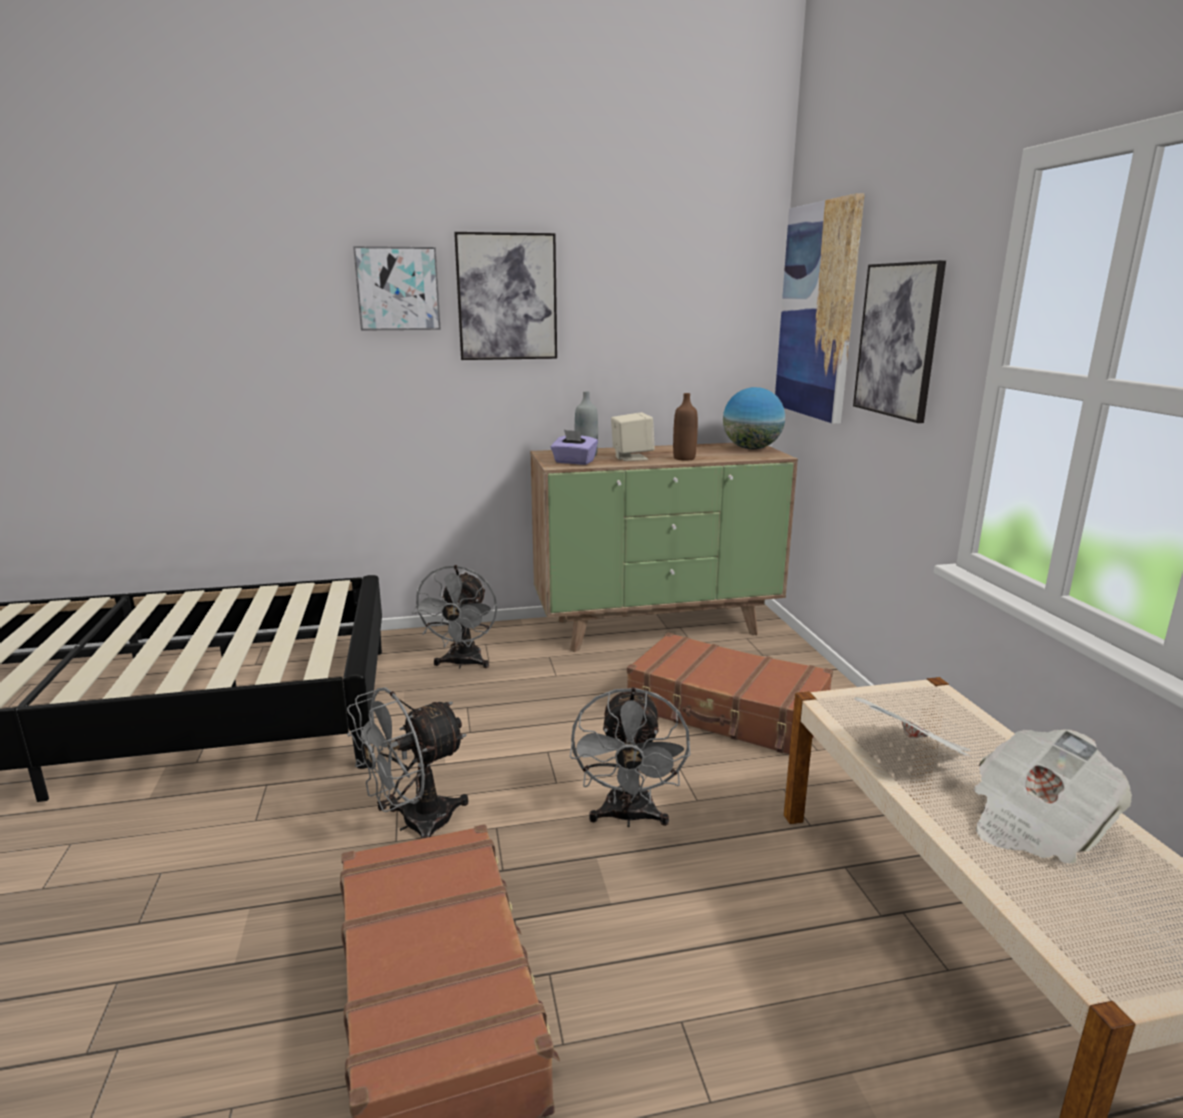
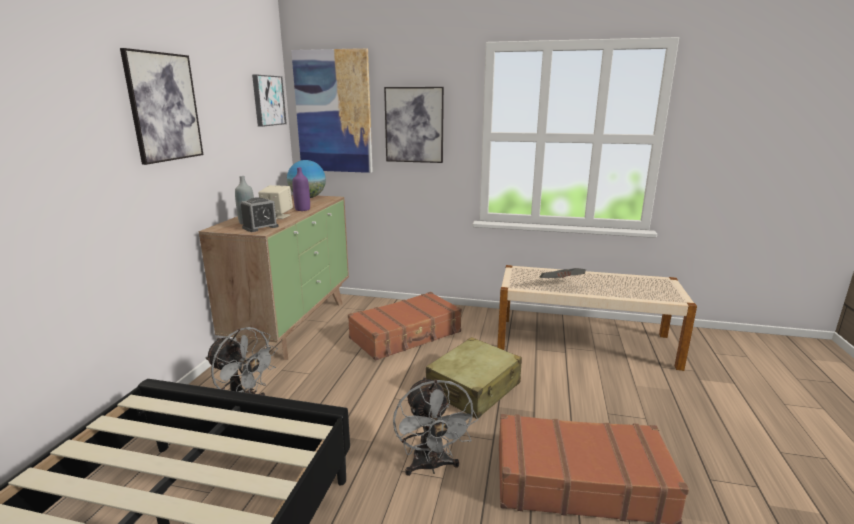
camera: 65 degrees left, 0 degrees up
(398, 289) = (82, 101): picture -> picture (268, 100)
(574, 462) = (260, 227): purple tissue box -> alarm clock
(628, 817) = (474, 388): grey fan -> beige suitcase
(684, 458) = (302, 209): brown bottle -> purple bottle
(1035, 824) = (607, 283): newspaper -> none

